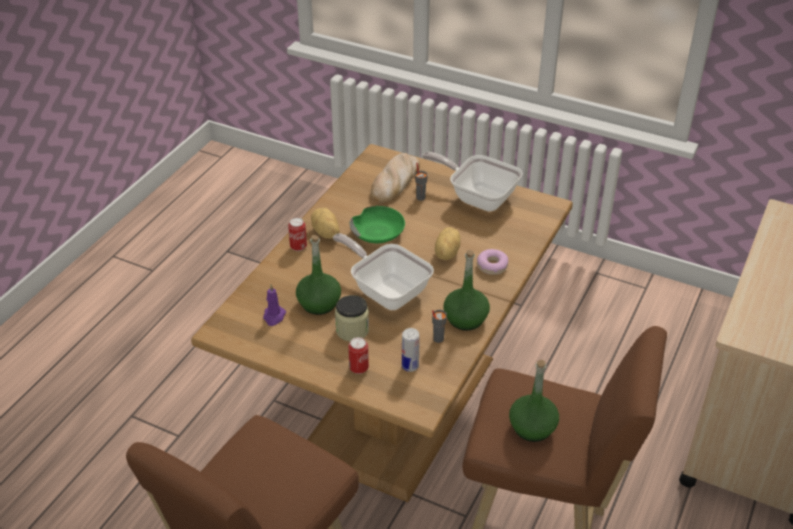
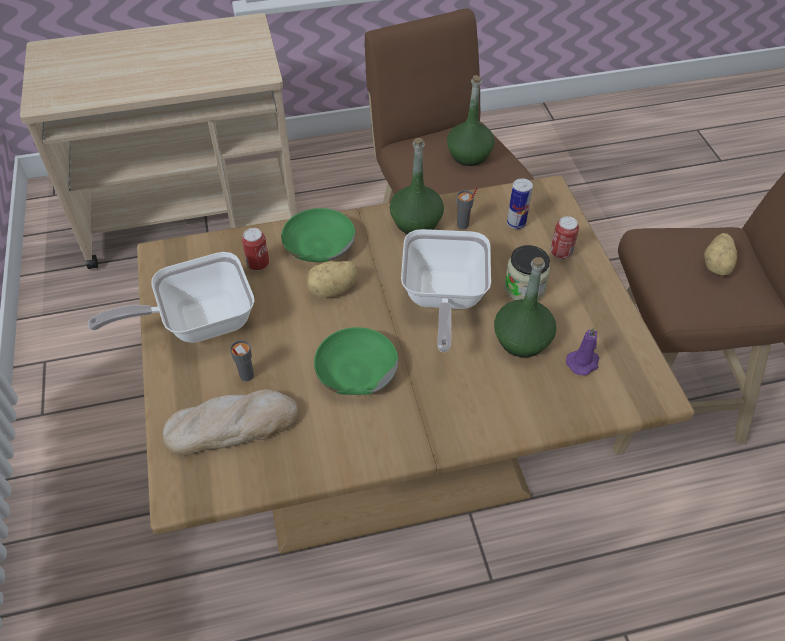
camera: 130 degrees left, 10 degrees up
(298, 247) = (460, 429): can -> can (258, 264)
(325, 233) = (408, 421): potato -> potato (717, 265)
(478, 197) = (198, 322): frying pan -> frying pan turned 75 degrees clockwise
(492, 266) = (318, 245): donut -> green bowl

